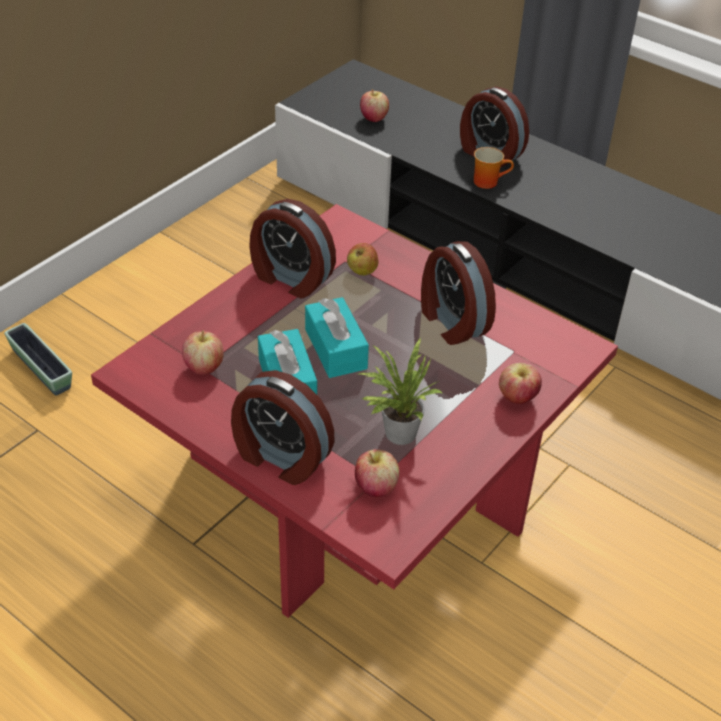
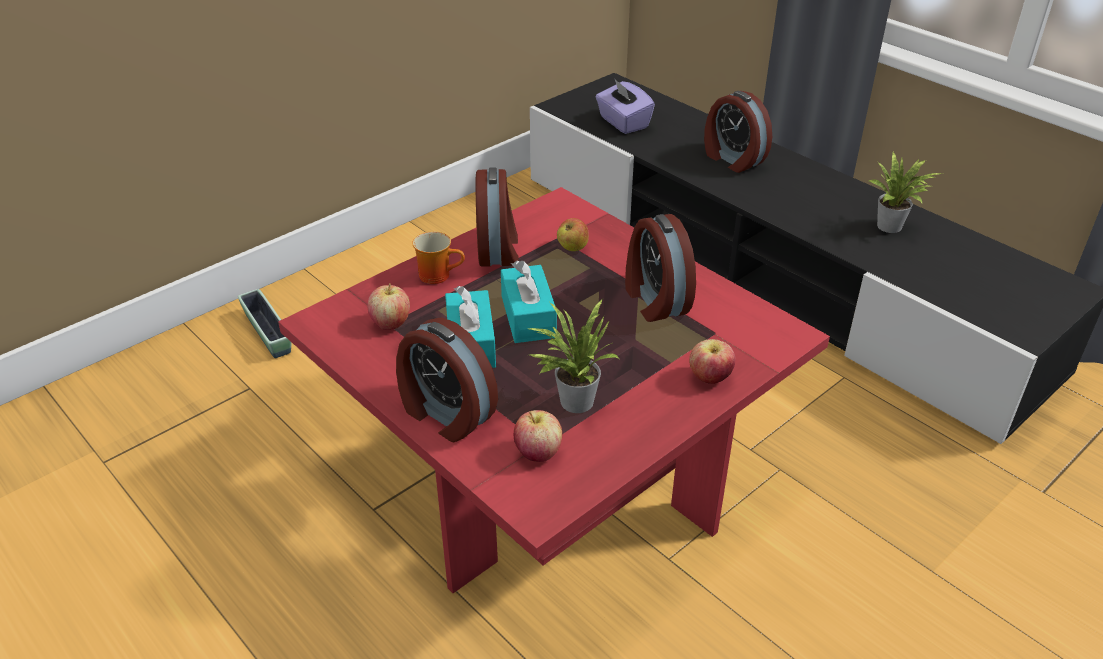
camera: 10 degrees right, 5 degrees down
(290, 278) = (498, 249): alarm clock -> alarm clock turned 135 degrees counterclockwise
(374, 118) = (623, 123): apple -> purple tissue box
(488, 181) = (727, 183): mug -> mug (438, 274)
(651, 219) = (892, 227): none -> potted plant

